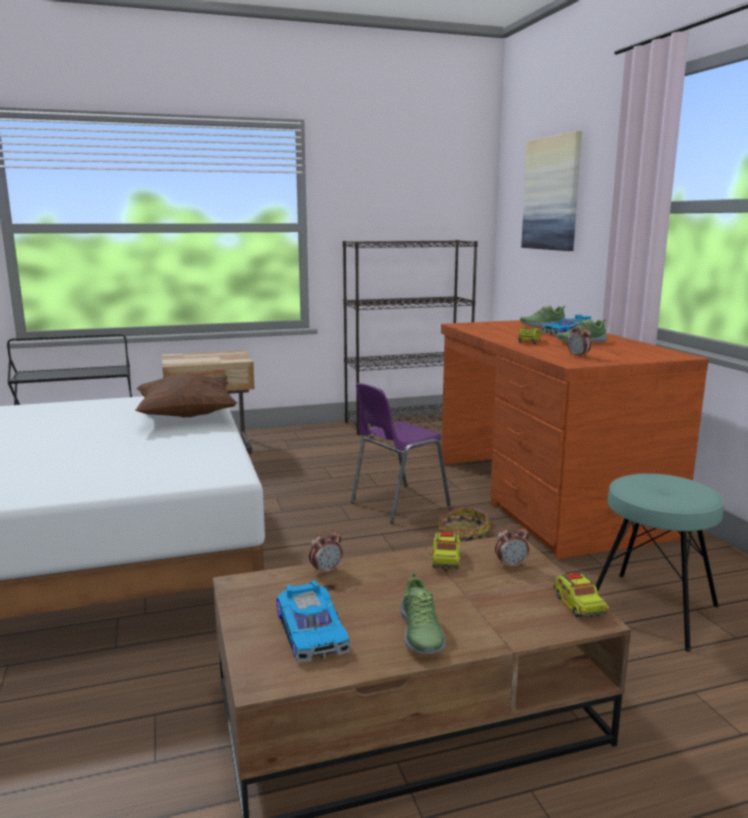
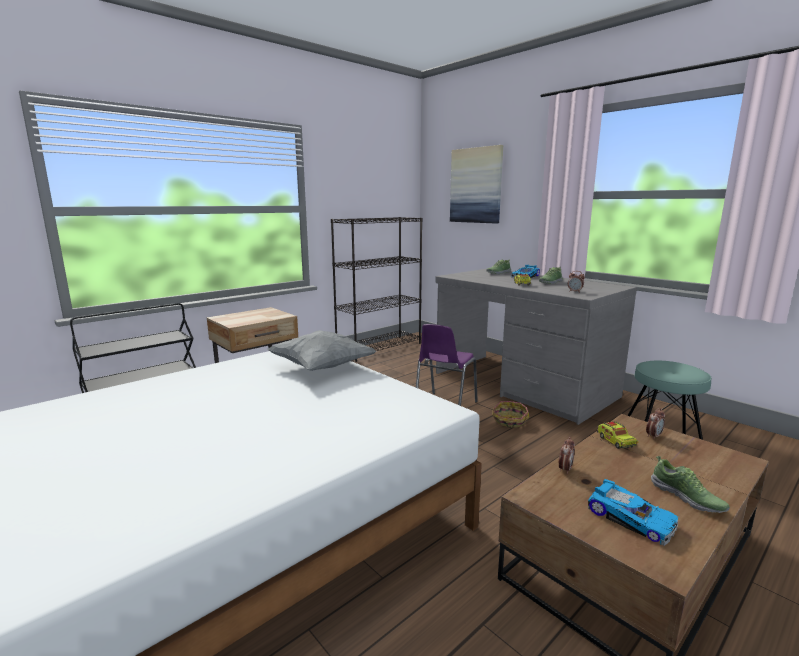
camera: 25 degrees left, 0 degrees up
(186, 417) = (322, 368): brown pillow -> grey pillow
(545, 496) = (522, 385): brown desk -> grey desk
(578, 605) = (724, 453): toy truck -> none

